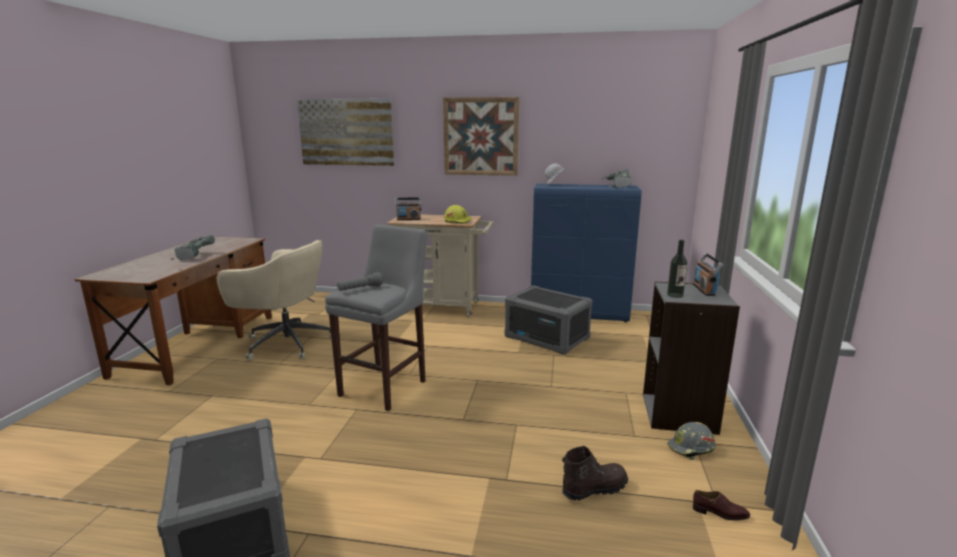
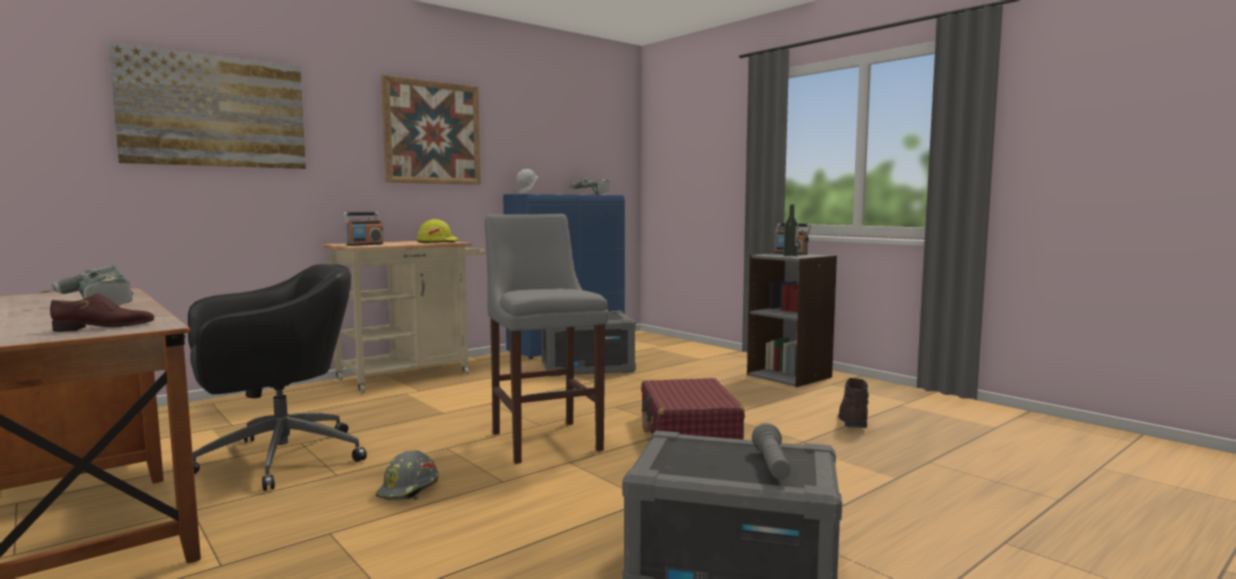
camera: 50 degrees left, 10 degrees down
(285, 343) = (276, 459): beige office chair -> black office chair
(360, 289) = (537, 291): grey flashlight -> grey flashlight (772, 466)
(464, 424) = (688, 430): none -> red suitcase
(691, 448) = (838, 387): grey hard hat -> grey hard hat (409, 490)
(720, 513) = (919, 404): brown shoe -> brown shoe (105, 327)

